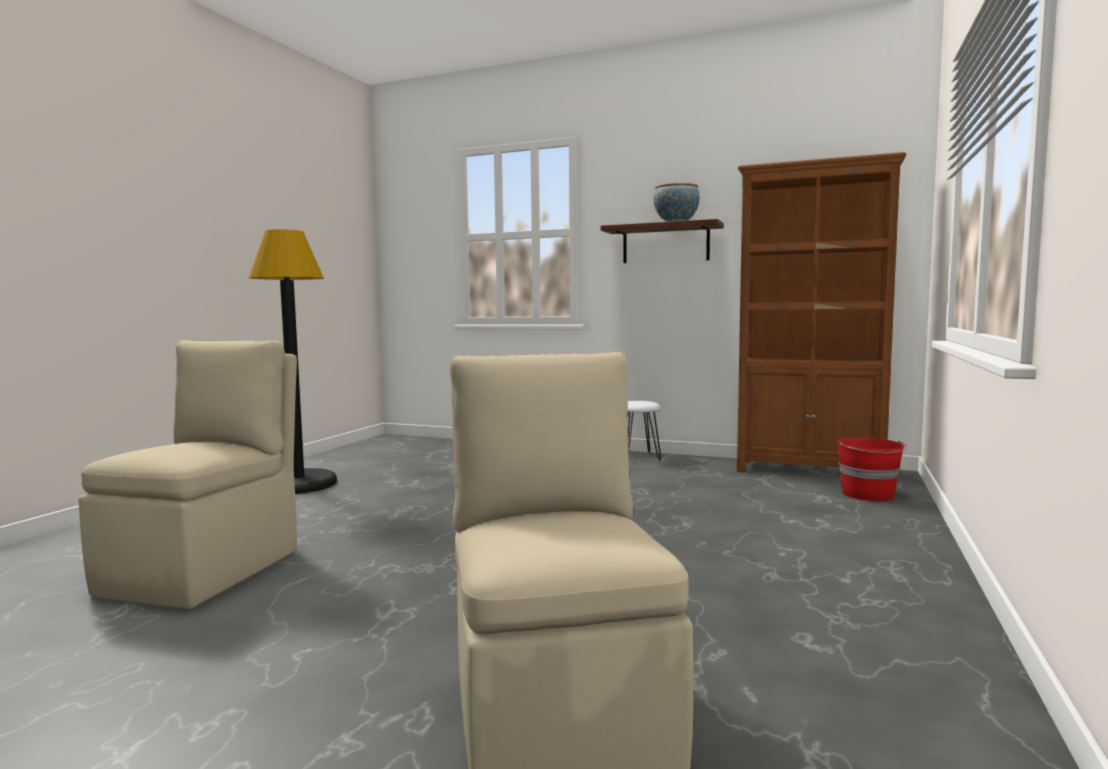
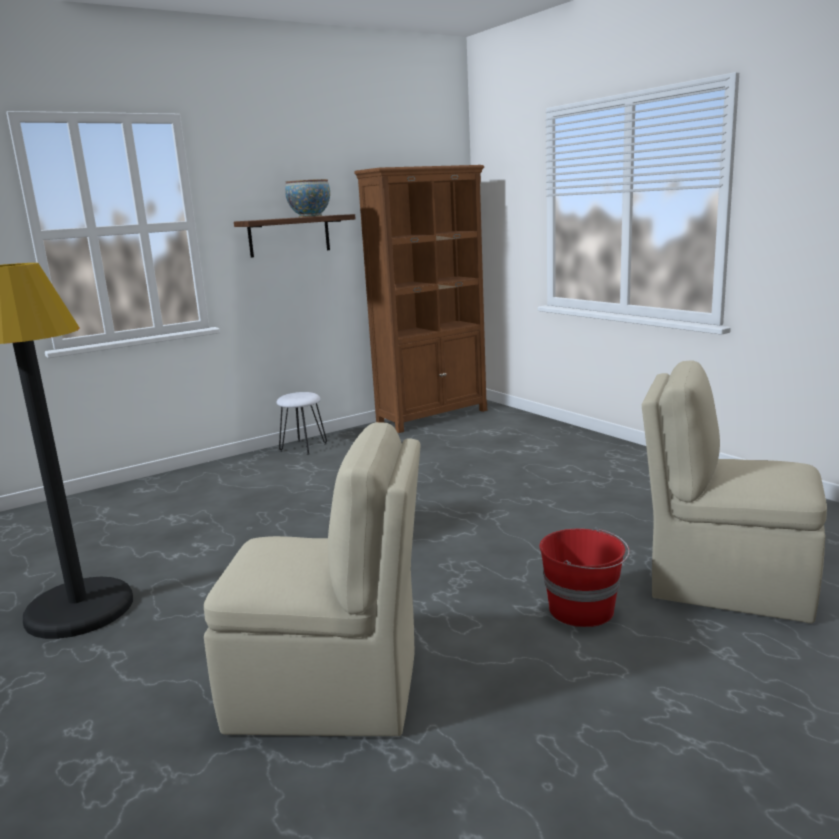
camera: 55 degrees left, 10 degrees up
(206, 570) = (330, 692): beige chair -> beige chair turned 135 degrees clockwise
(868, 495) = (501, 421): red bucket -> red bucket (582, 609)

